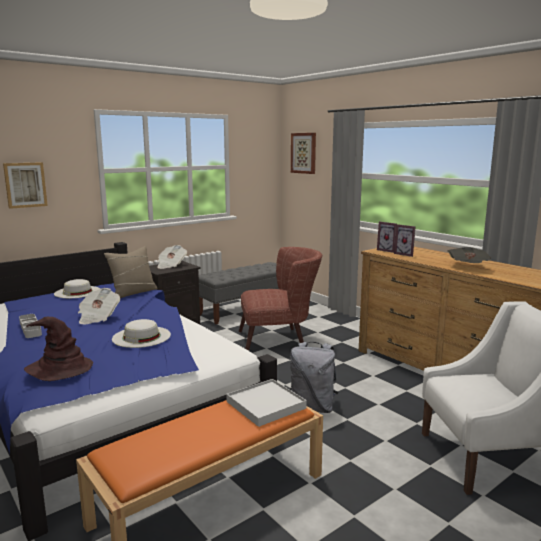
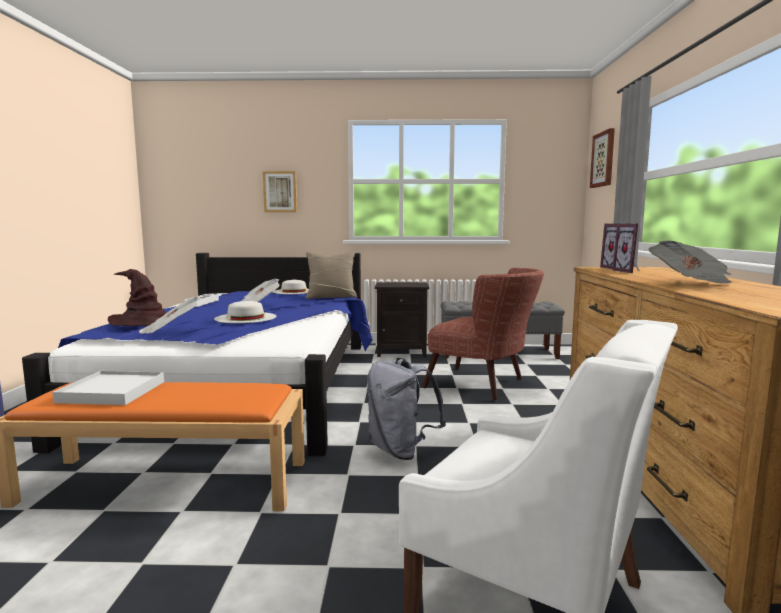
camera: 40 degrees right, 5 degrees down
(171, 265) = (406, 283): newspaper -> newspaper (170, 331)
(265, 405) = (239, 394): white tray -> white tray (112, 392)

